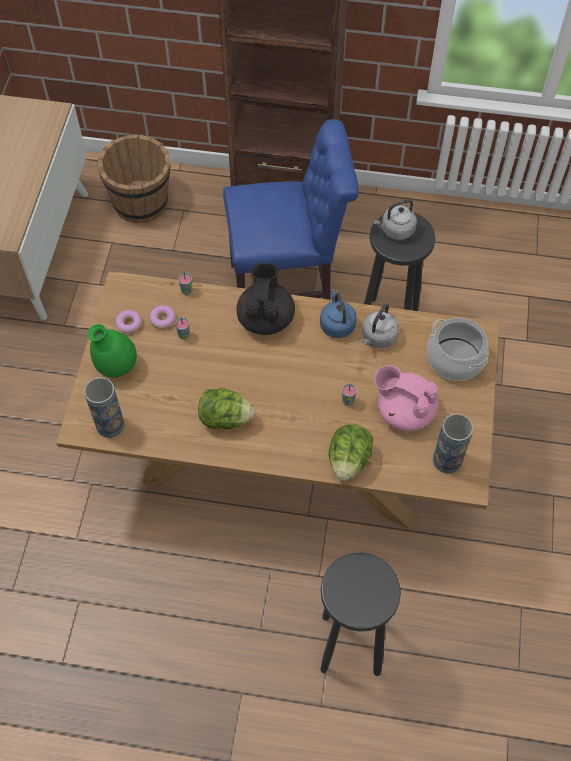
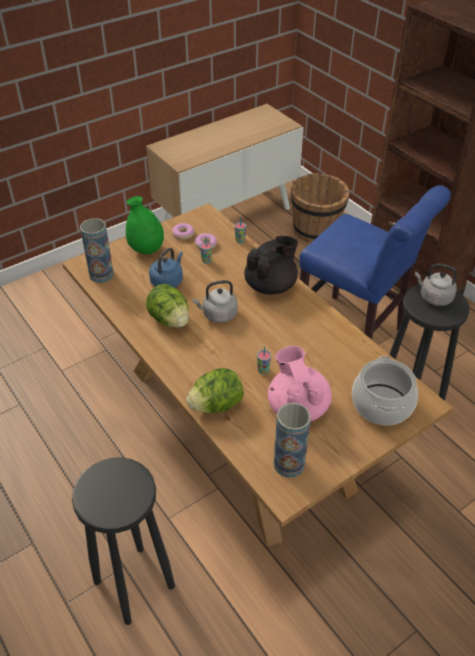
camera: 45 degrees right, 15 degrees down
(336, 324) = (316, 321): blue kettle -> blue kettle (168, 281)
(378, 337) = (336, 349): grey kettle -> grey kettle (218, 314)

